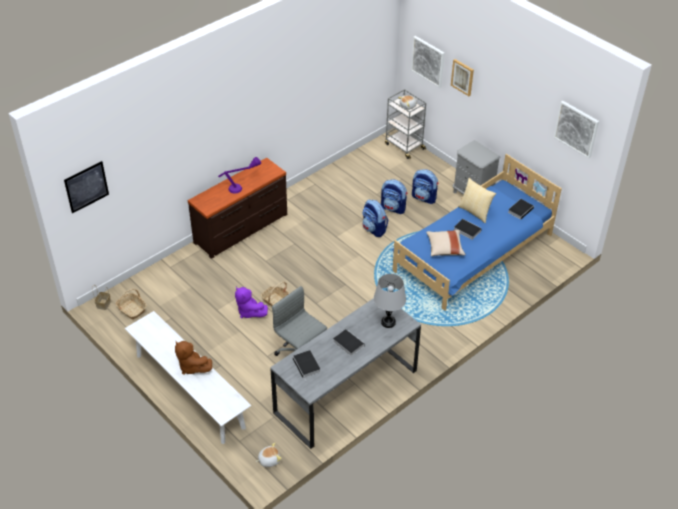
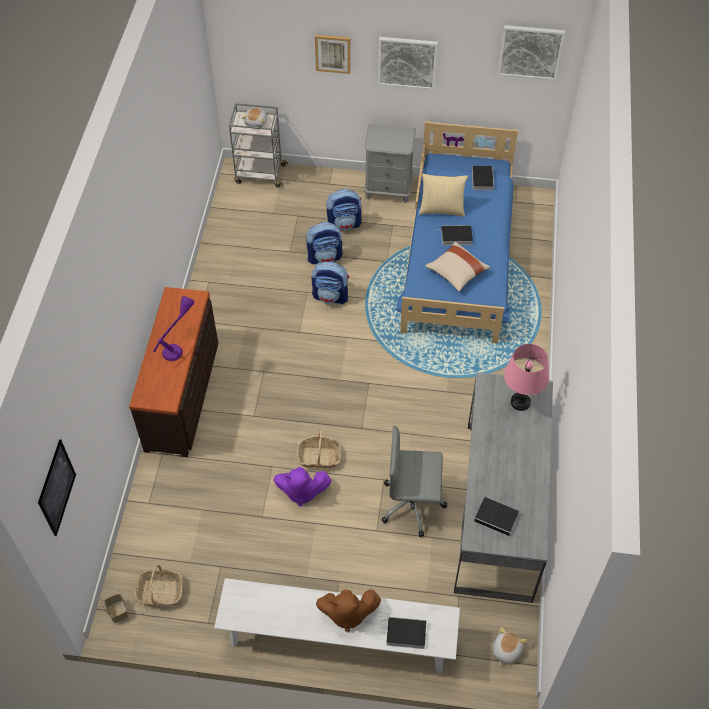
camera: 40 degrees left, 10 degrees up
(347, 343) = (508, 458): book -> book (404, 634)
(388, 322) = (520, 402): grey table lamp -> pink table lamp
(428, 61) = (269, 53): picture -> picture (407, 62)

